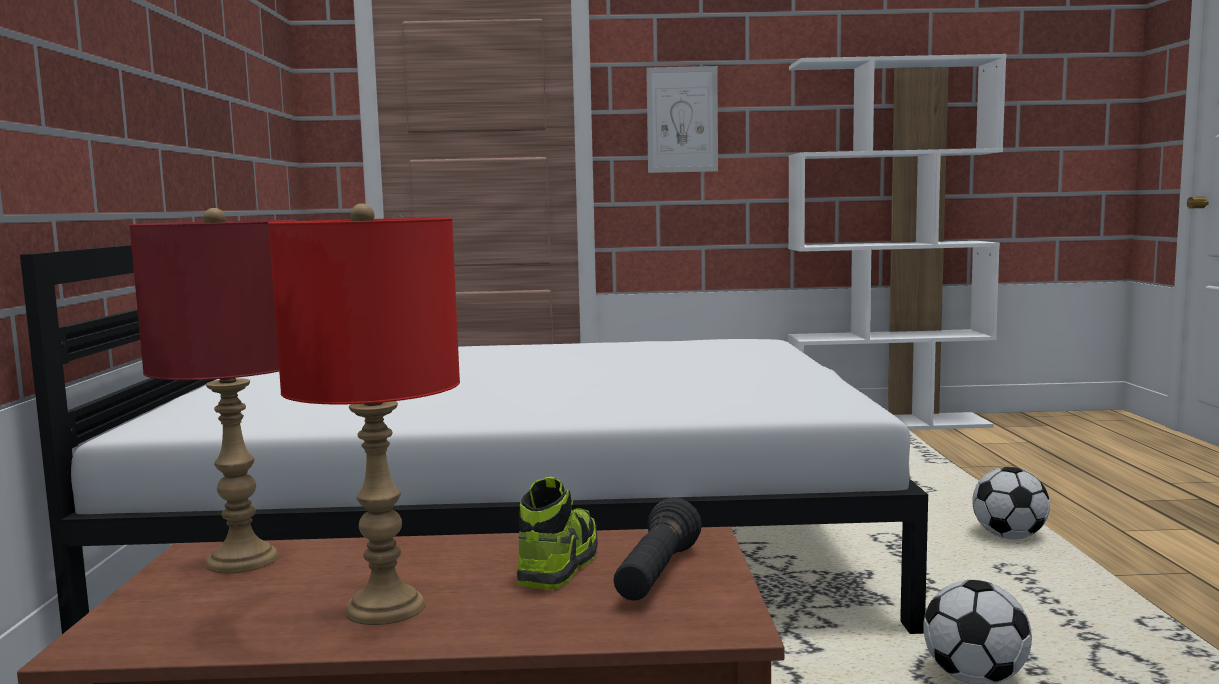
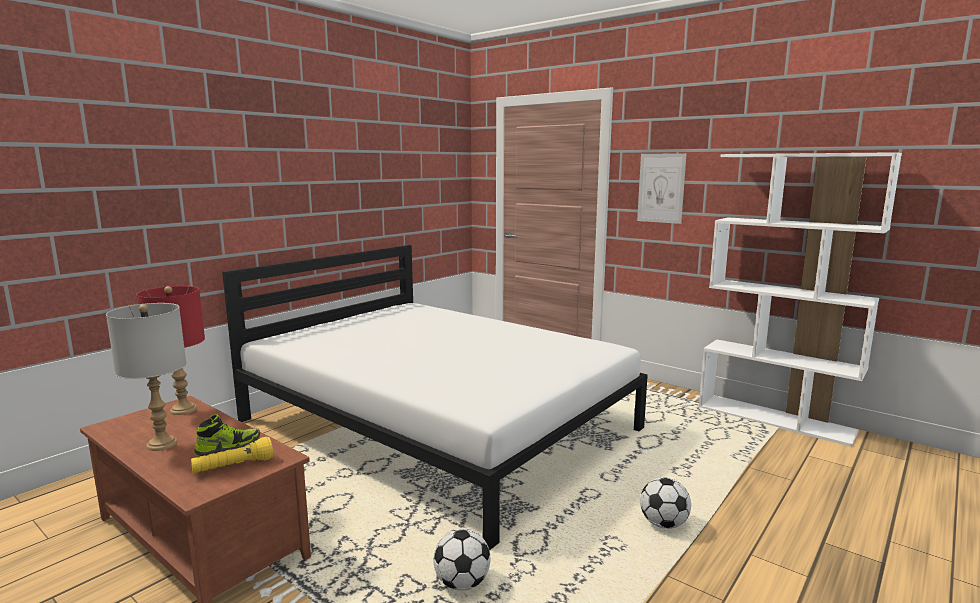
camera: 40 degrees right, 5 degrees up
(386, 607) = (162, 444): red table lamp -> grey table lamp
(656, 576) = (233, 467): black flashlight -> yellow flashlight

